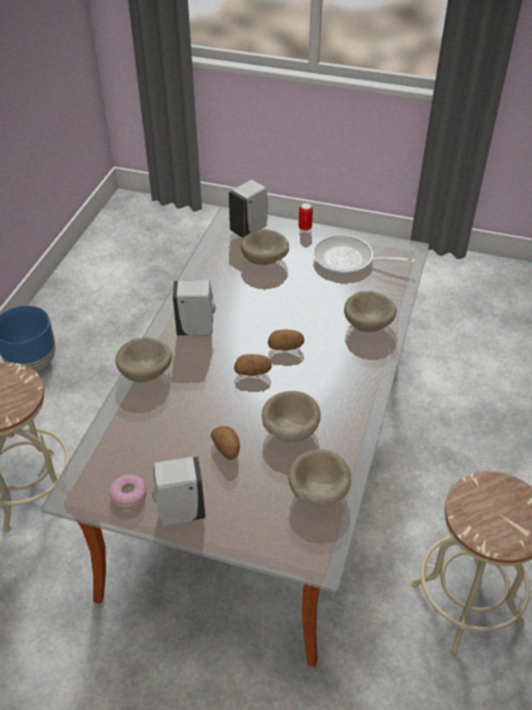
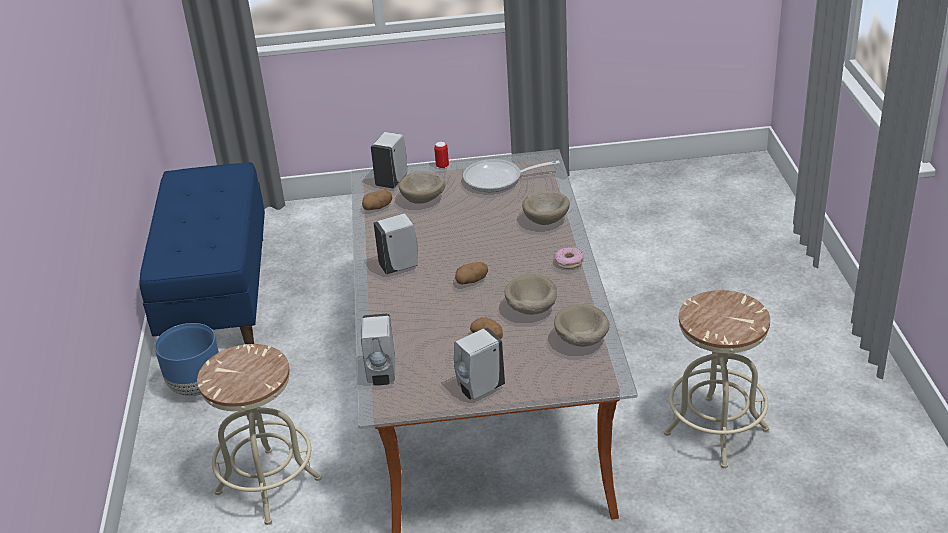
camera: 20 degrees left, 10 degrees down
(100, 454) = (382, 374): none -> white soap dispenser
(101, 277) = (217, 294): none -> blue bench
(128, 494) = (428, 392): donut -> donut (569, 262)
(147, 372) = (378, 308): beige bowl -> none
(285, 347) = (487, 256): potato -> potato (377, 207)

